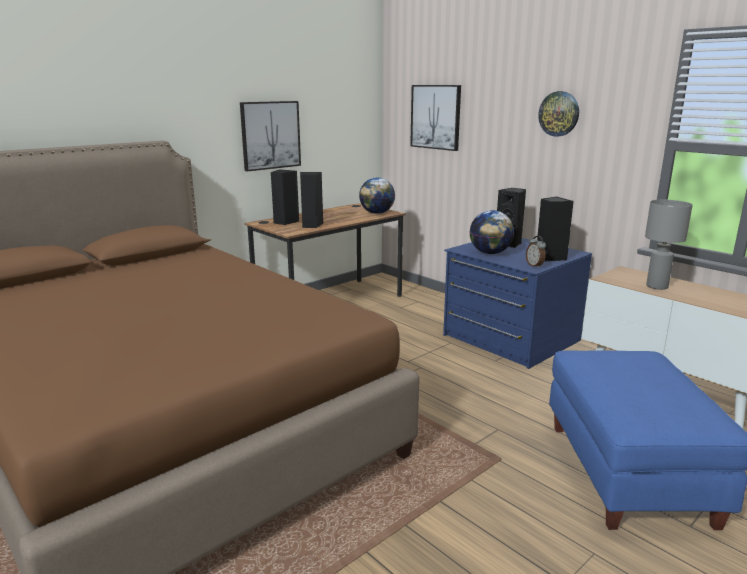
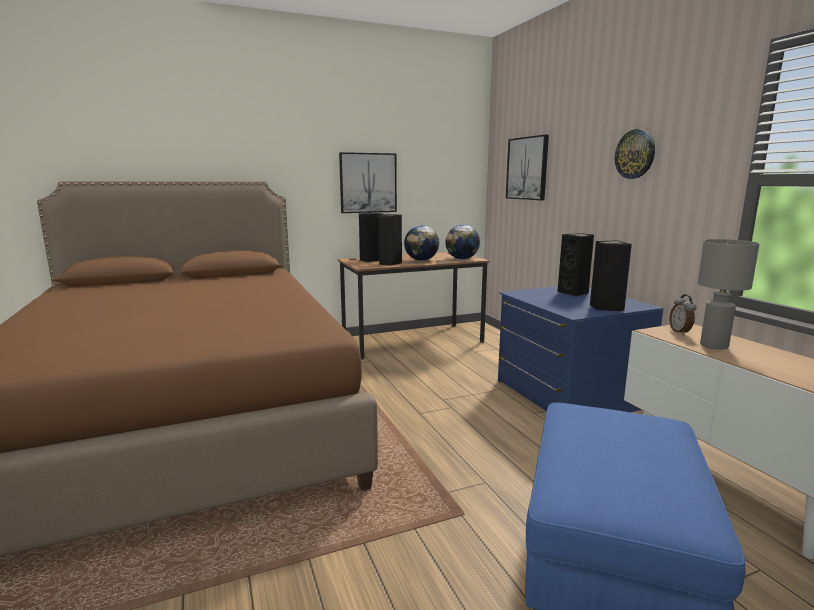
camera: 20 degrees right, 5 degrees down
(490, 253) = (543, 298): globe -> globe (421, 260)
(535, 266) = (579, 312): alarm clock -> alarm clock (680, 332)

